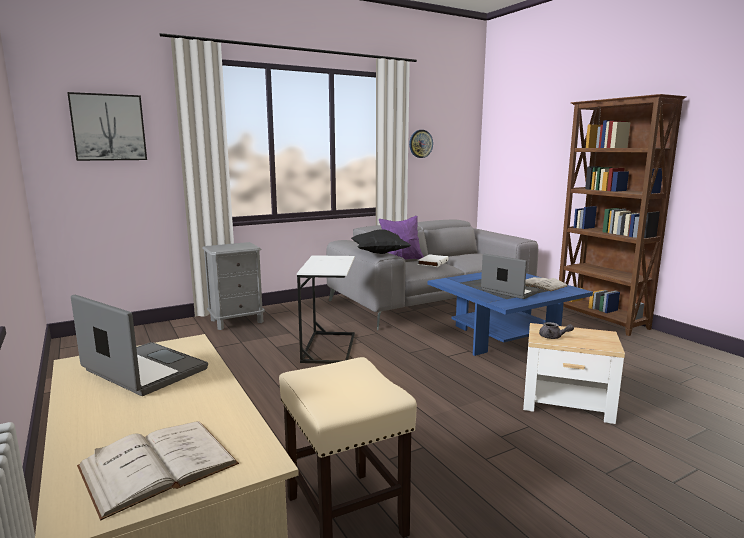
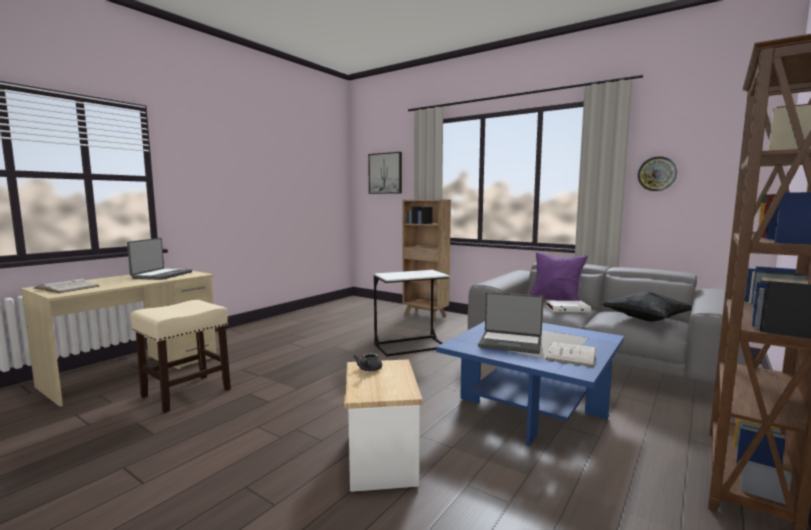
camera: 65 degrees right, 5 degrees down
(237, 321) = (425, 315): grey nightstand -> brown bookcase
(379, 253) = (492, 281): black pillow -> black pillow (646, 320)
(509, 291) = (510, 343): laptop -> laptop turned 90 degrees clockwise

